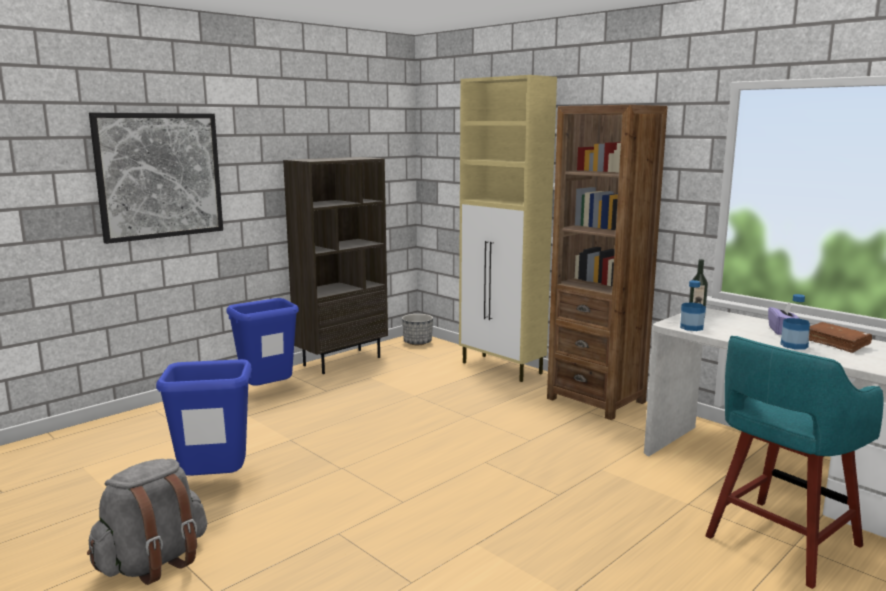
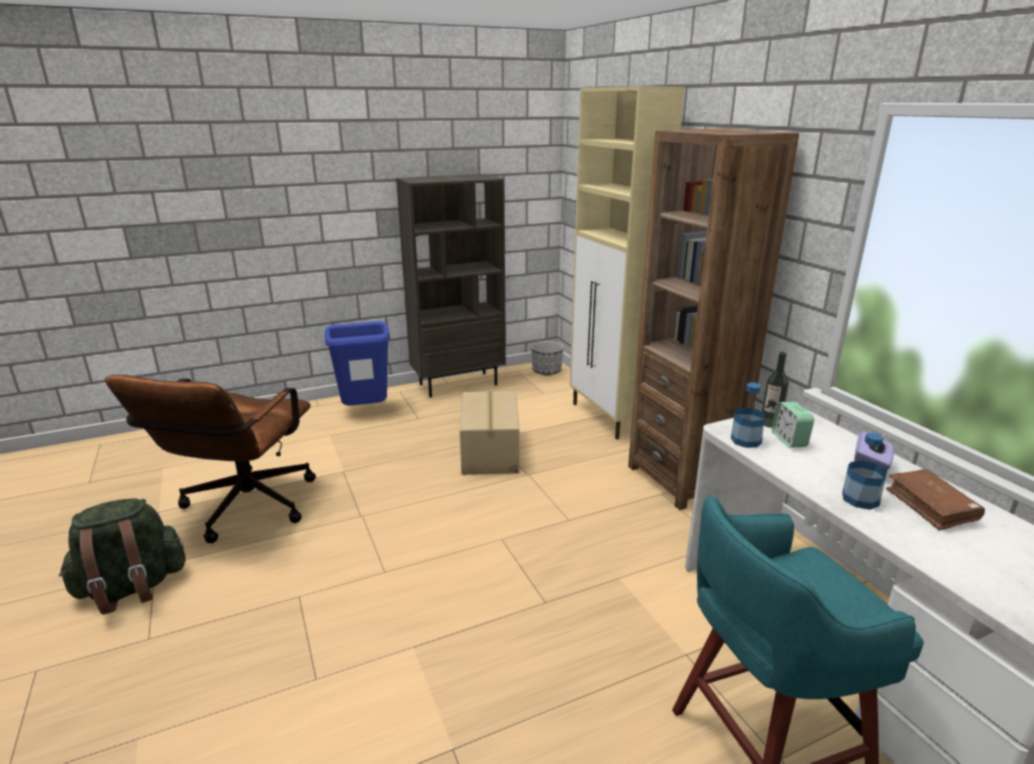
camera: 20 degrees right, 10 degrees up
(153, 562) = (131, 588): grey backpack -> green backpack
(159, 175) = (260, 195): picture -> none
(214, 485) = (242, 511): blue trash can -> brown office chair
(420, 405) = (491, 451): none -> cardboard box
(718, 324) = (789, 440): none -> alarm clock

